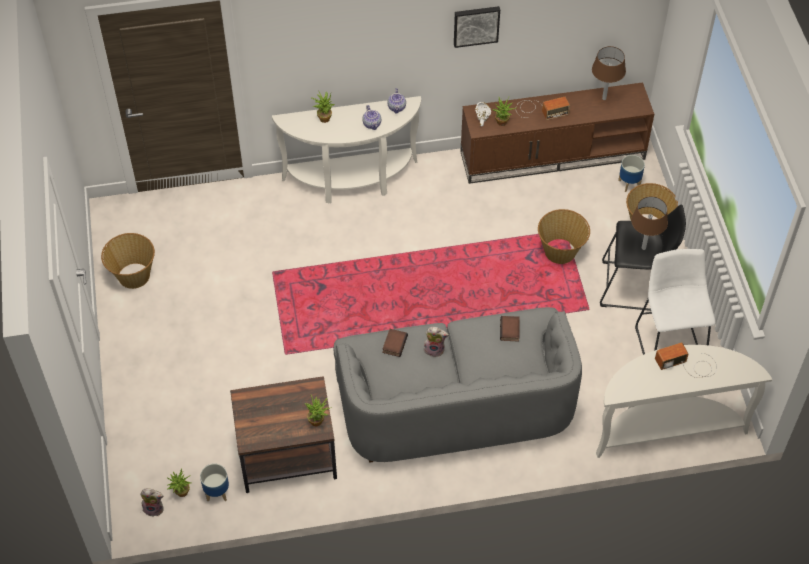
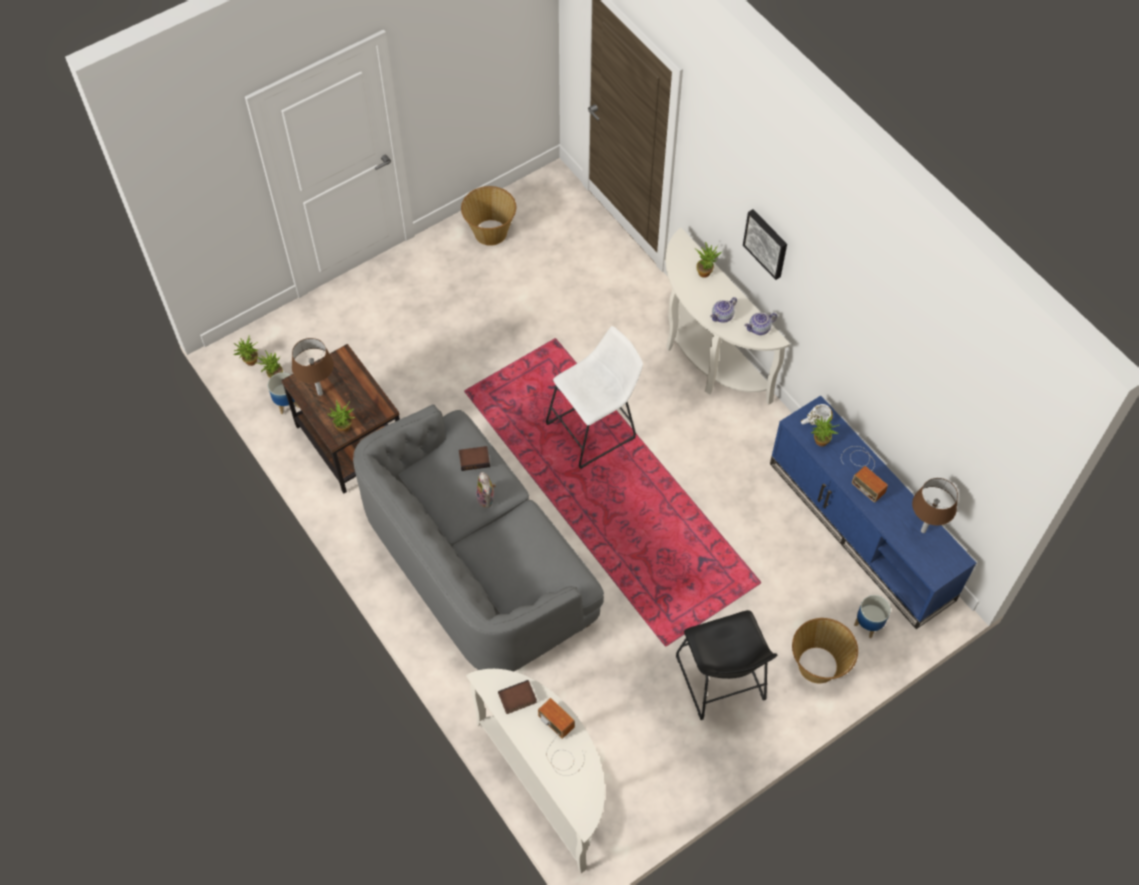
camera: 65 degrees right, 5 degrees up
(154, 508) = (250, 363): plush toy -> potted plant
(476, 25) = (854, 327): picture -> picture (767, 243)
(510, 330) = (545, 559): book -> book (517, 699)
(553, 154) = (862, 531): brown tv stand -> blue tv stand
(560, 251) = (728, 589): basket -> none
(643, 248) = (725, 650): brown table lamp -> brown table lamp (320, 393)
(669, 344) = (662, 746): white stool -> white stool (595, 429)

